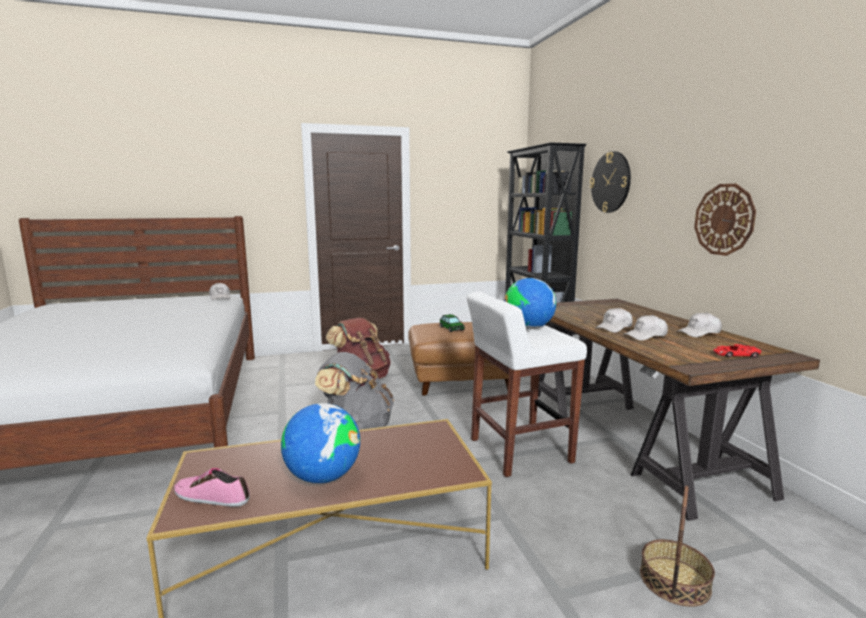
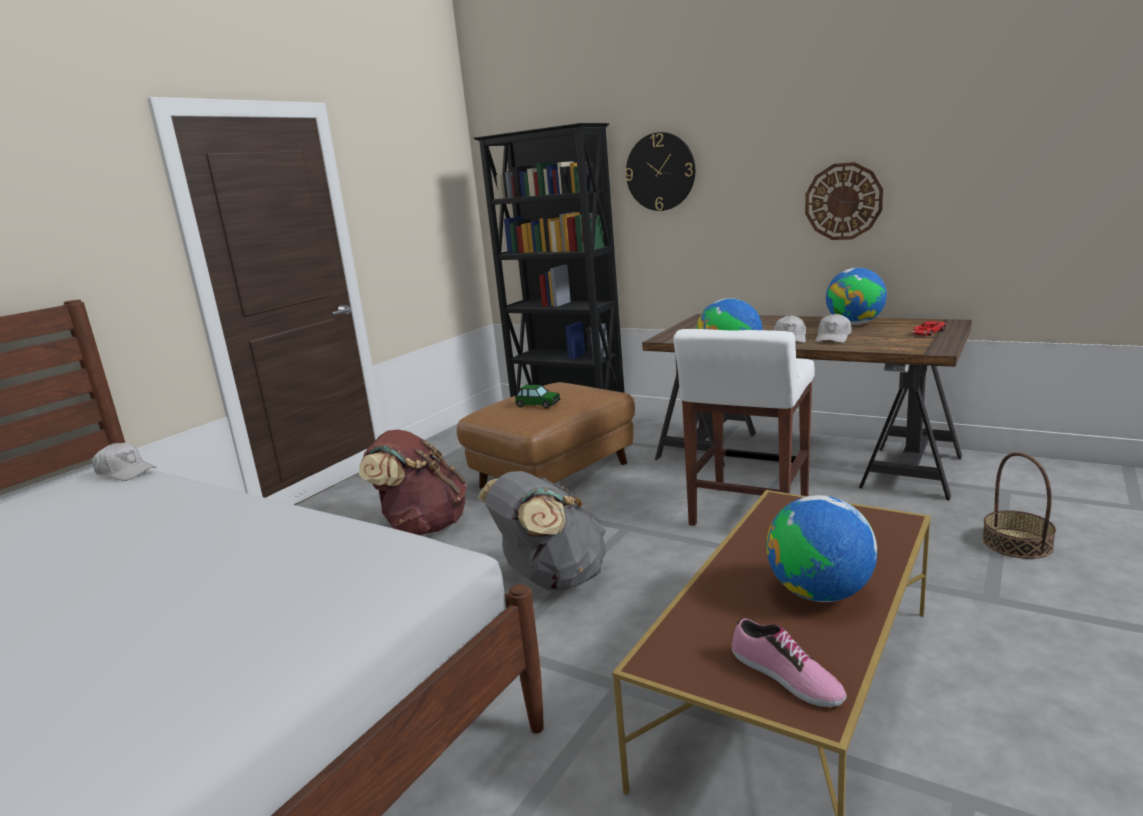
camera: 40 degrees left, 5 degrees up
(212, 496) = (785, 677): shoe -> shoe turned 105 degrees counterclockwise
(699, 333) = (855, 324): white cap -> globe

